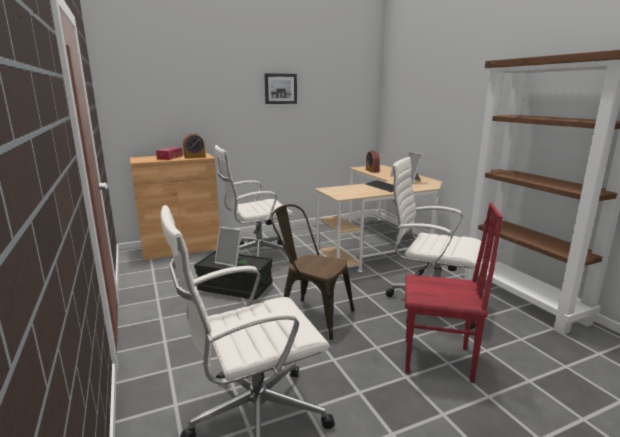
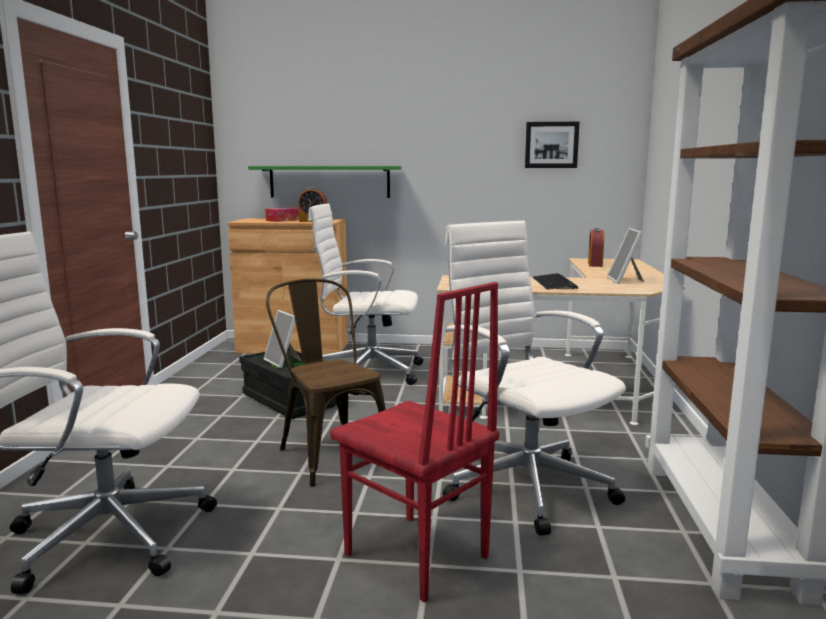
camera: 30 degrees right, 5 degrees down
(193, 127) = (329, 181): none -> green shelf
(280, 88) = (460, 128): picture -> picture (551, 145)

